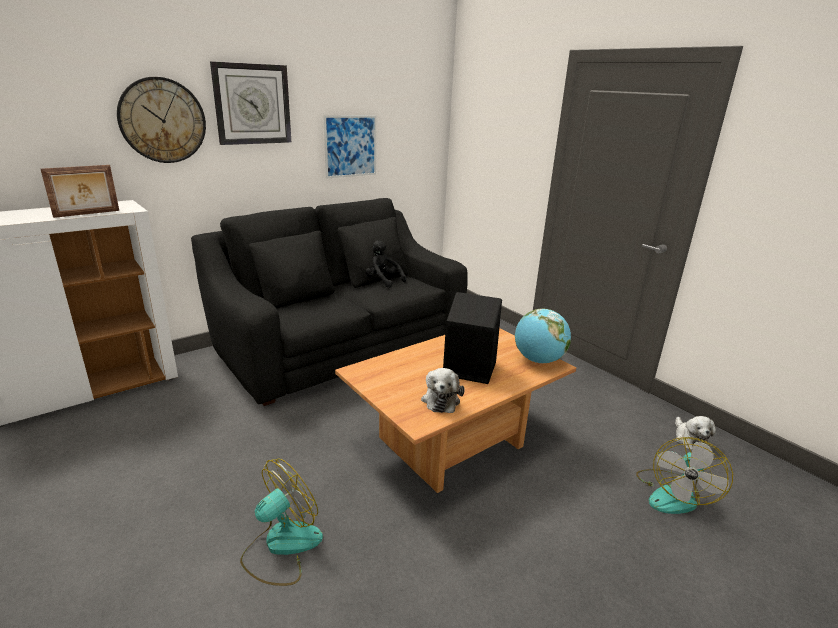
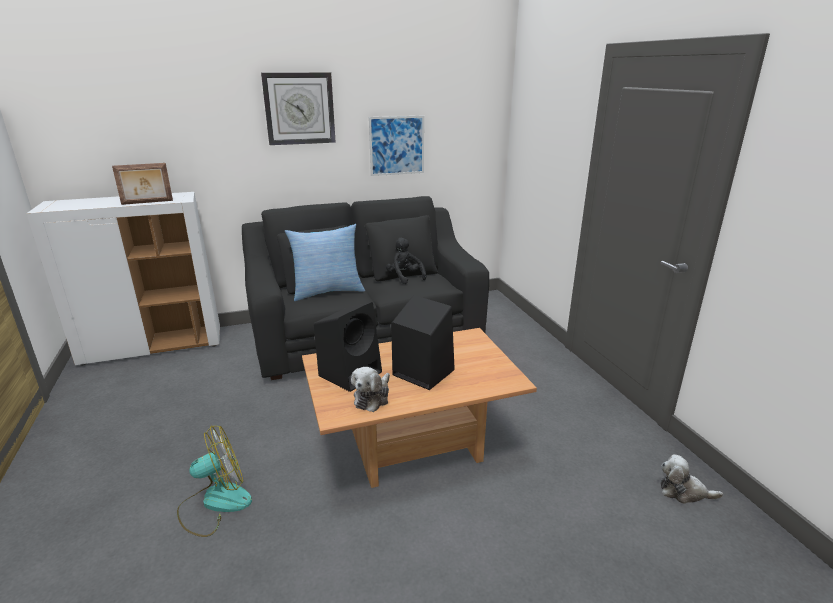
camera: 20 degrees right, 0 degrees up
(162, 120) = (219, 125): wall clock -> none
(310, 302) = (327, 291): none -> pillow
(401, 379) = (351, 373): none -> black speaker
(538, 360) = (501, 374): globe -> none
(673, 494) = (622, 547): fan -> none
(689, 439) = (683, 492): plush toy -> plush toy turned 90 degrees clockwise

